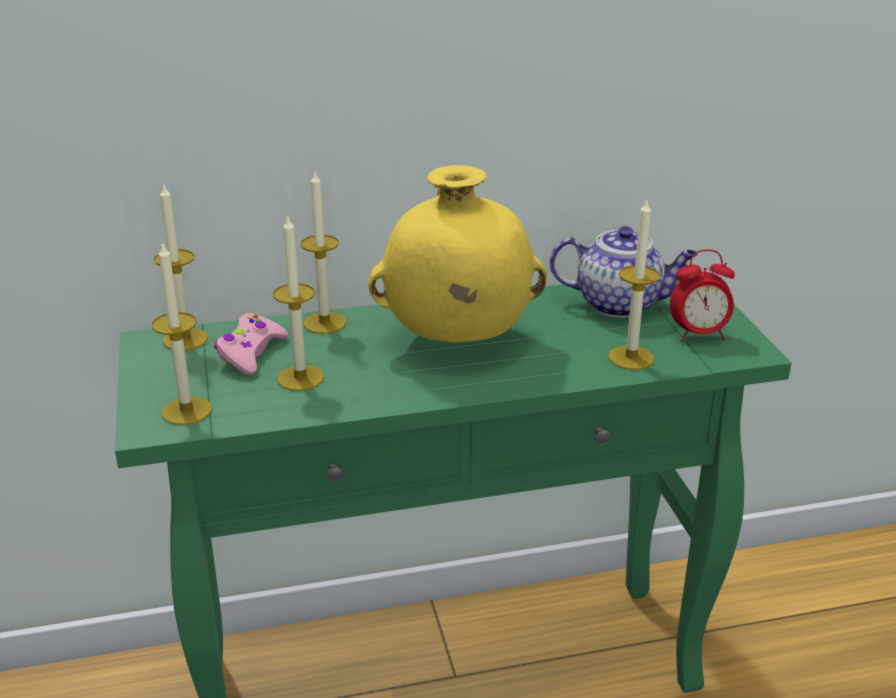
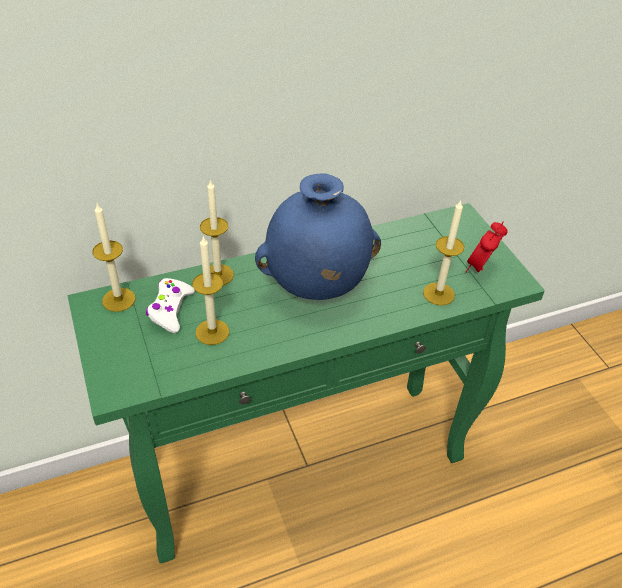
camera: 10 degrees left, 15 degrees up
(186, 411) = (136, 372): candle -> none
(250, 353) = (170, 310): pink game controller -> white game controller
(456, 342) = (315, 287): yellow vase -> blue vase
(620, 304) = (422, 242): teapot -> none
(698, 334) = (480, 268): alarm clock -> alarm clock turned 135 degrees clockwise

